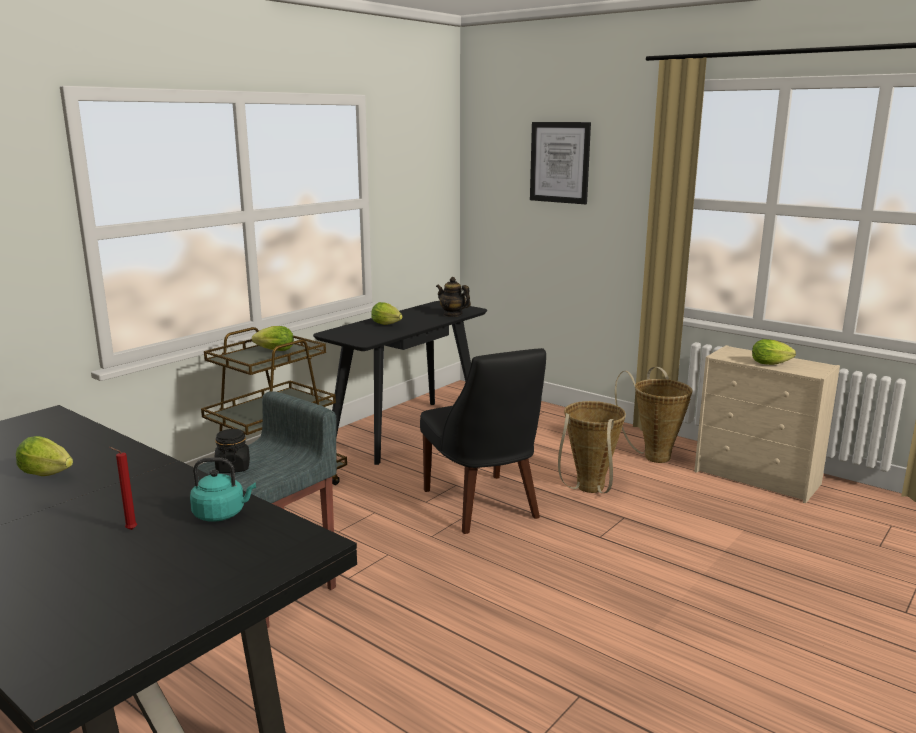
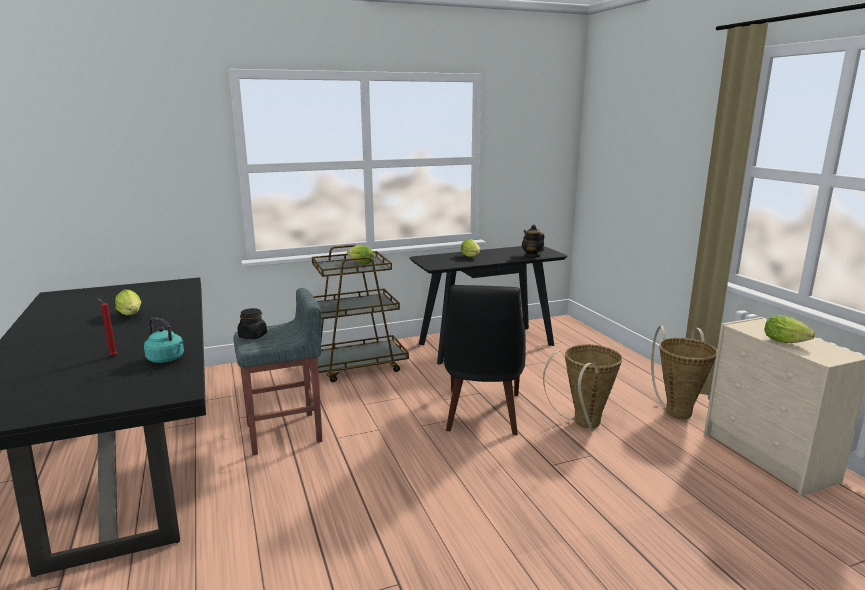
camera: 30 degrees right, 0 degrees up
(560, 162) = (648, 131): picture -> none

